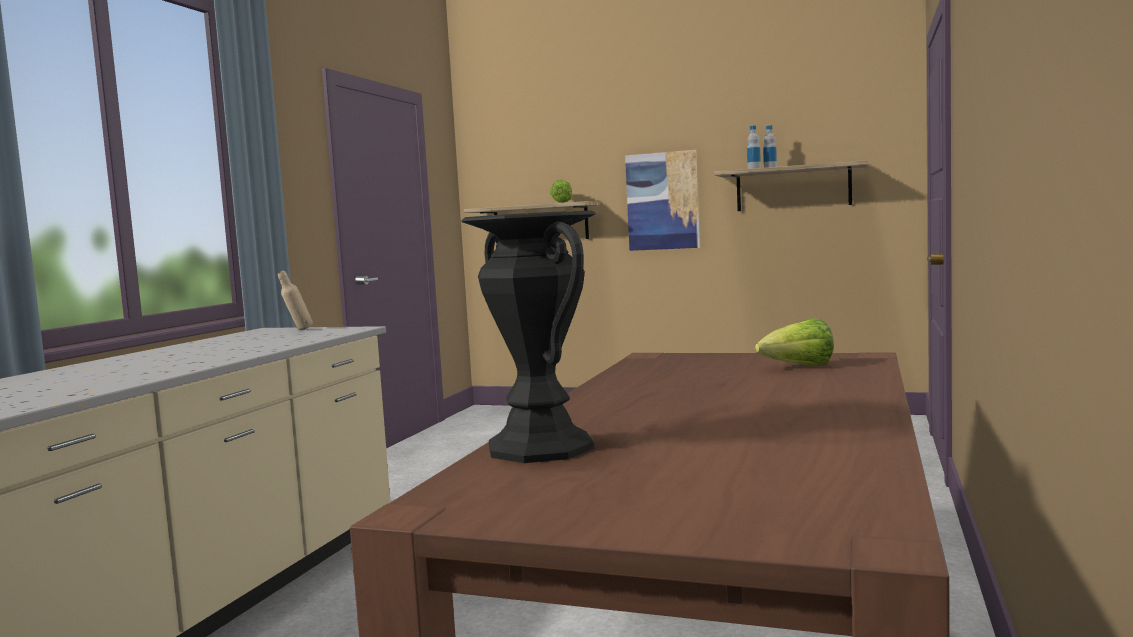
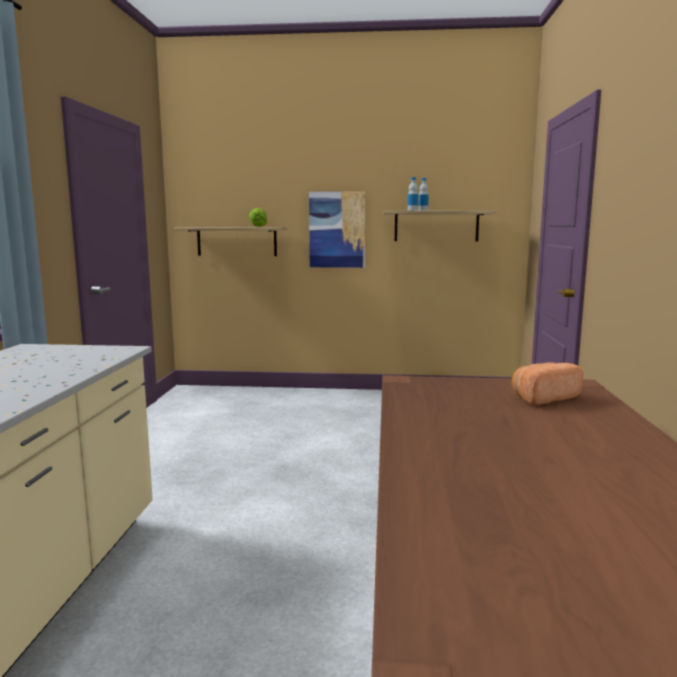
camera: 15 degrees left, 5 degrees up
(298, 330) = (65, 350): beige bottle -> none
(541, 447) = (442, 529): black vase -> none
(799, 367) = (542, 398): lettuce -> bread

